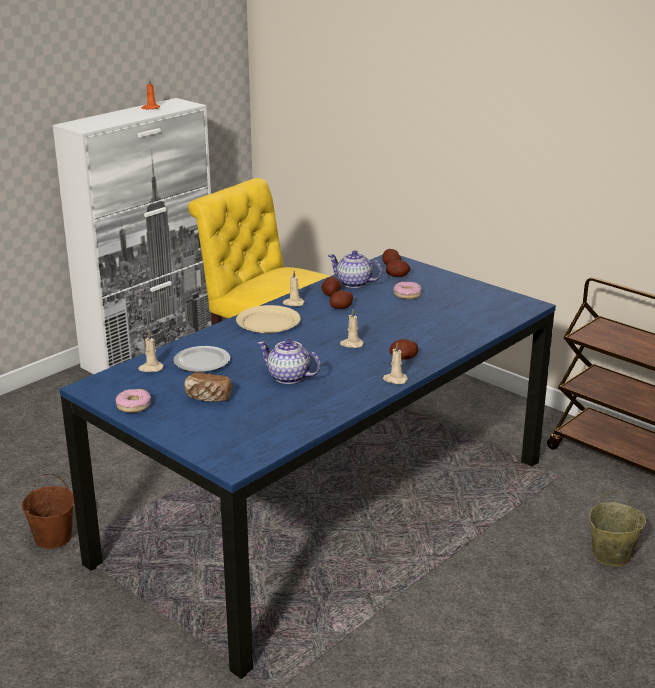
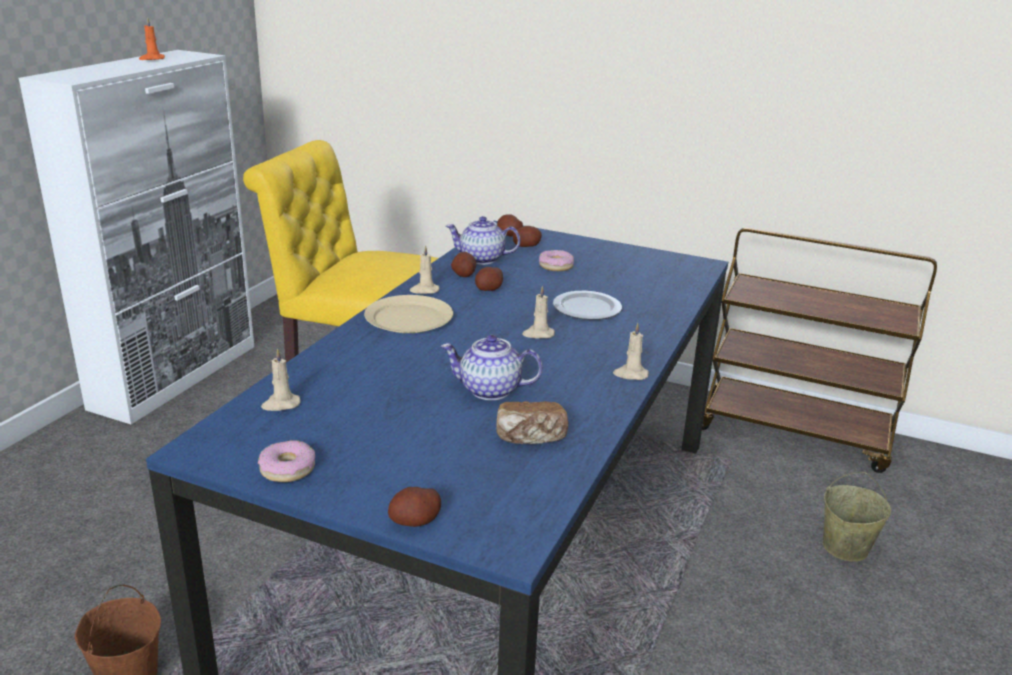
camera: 20 degrees left, 0 degrees up
(202, 361) = (351, 383): plate -> plate (586, 308)
(208, 398) = (396, 438): bread -> bread (530, 438)
(403, 358) = (616, 343): potato -> potato (415, 521)

